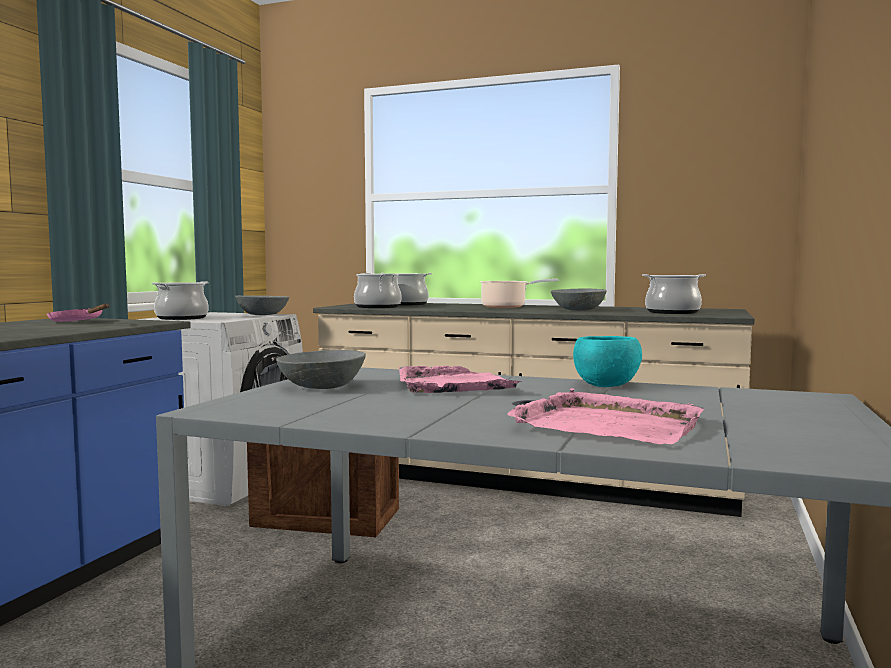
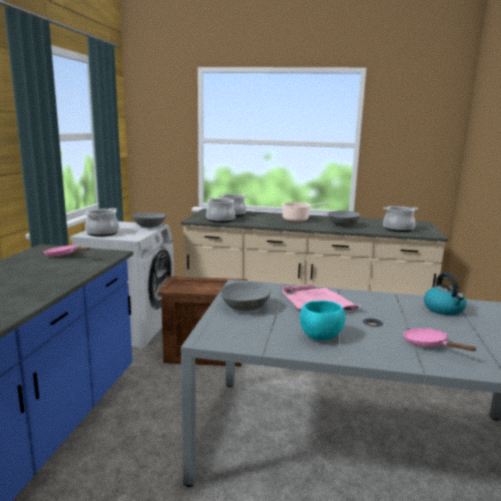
camera: 10 degrees left, 10 degrees up
(605, 386) = (396, 299): turquoise bowl -> turquoise bowl (320, 337)
(608, 425) = (428, 345): pink tray -> pink frying pan
(687, 395) = (444, 309): none -> kettle

